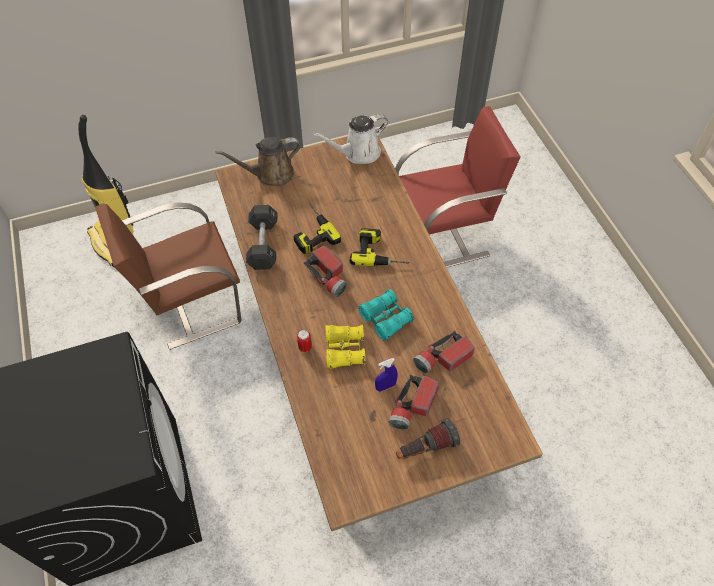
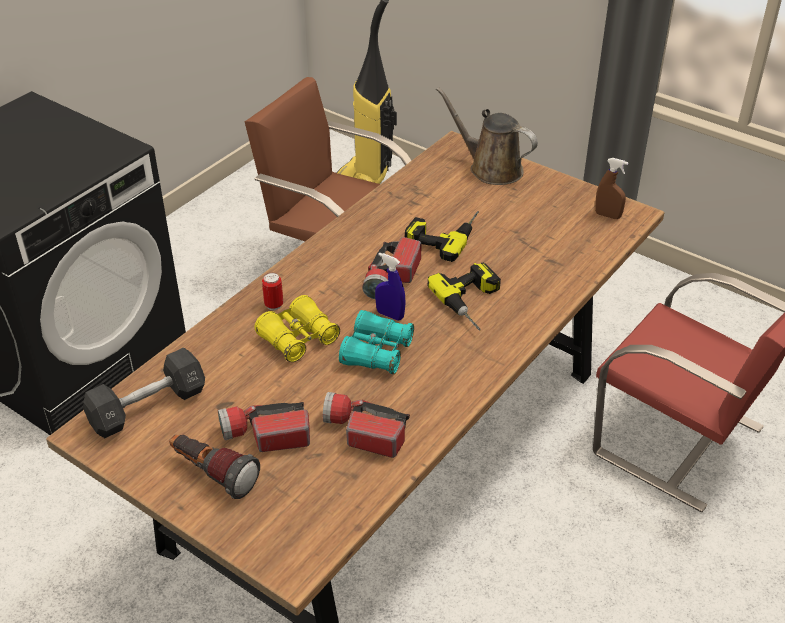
camera: 55 degrees right, 15 degrees down
(263, 244) = (385, 209): black dumbbell -> black dumbbell (148, 407)
(358, 153) = (607, 215): white watering can -> brown spray bottle
(385, 386) = (276, 397): blue spray bottle -> blue spray bottle (390, 315)

